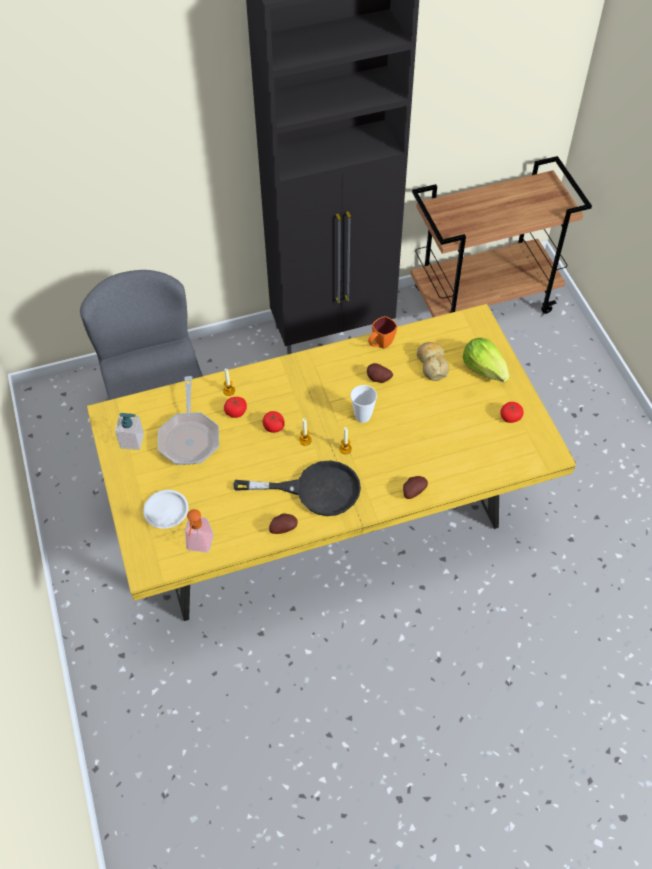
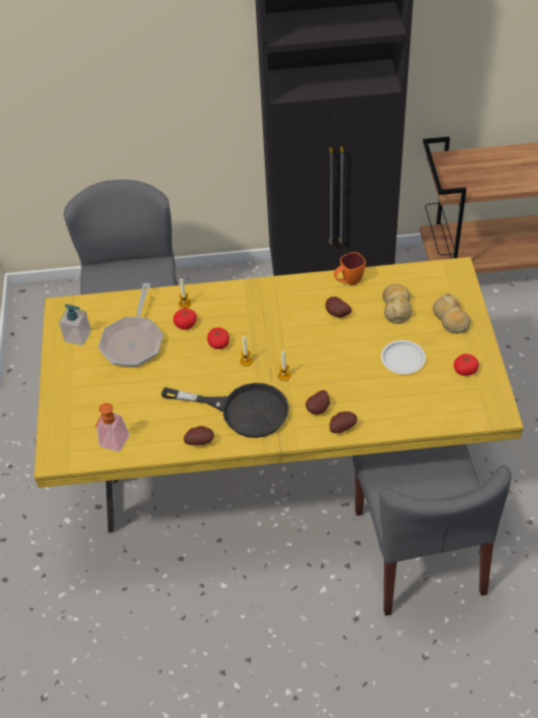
camera: 15 degrees right, 5 degrees down
(166, 511) = (90, 407): white plate -> white plate (402, 359)
(363, 416) = (311, 347): cup -> none
(387, 477) = (319, 409): none -> potato
(480, 586) = (419, 552): none -> grey chair
(485, 369) = (451, 319): lettuce -> bread

